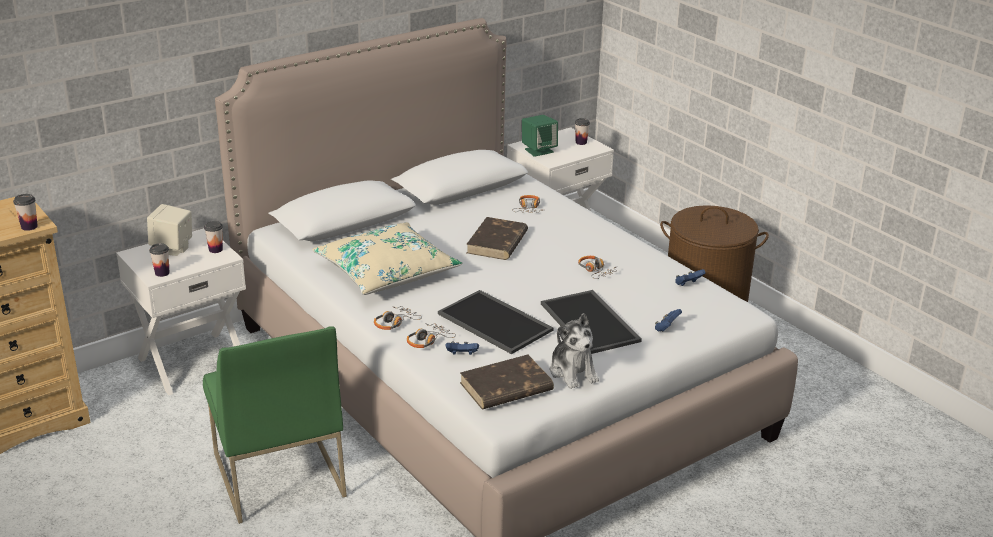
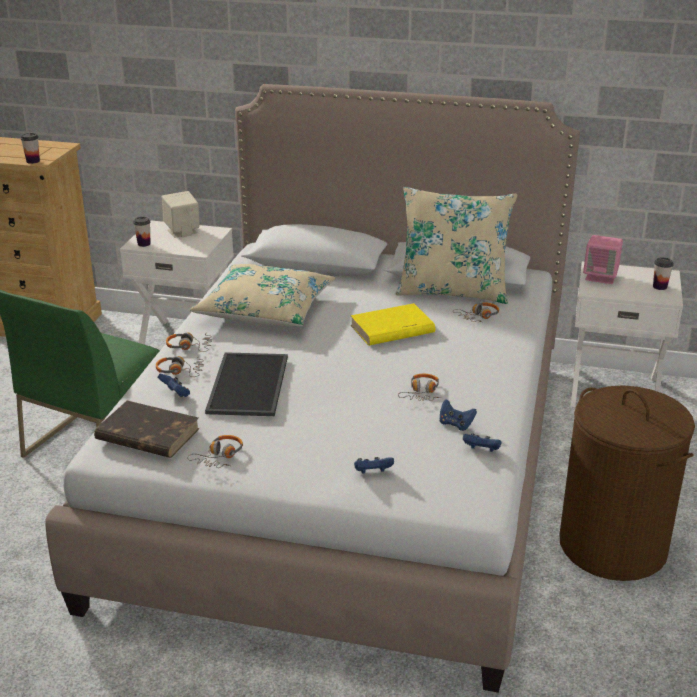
camera: 50 degrees right, 0 degrees up
(215, 249) = (203, 244): cup -> none
(479, 199) = (452, 291): none -> beige pillow
(497, 243) = (391, 329): brown book -> yellow book
(539, 150) = (600, 277): green speaker -> pink speaker
(573, 372) = (219, 457): plush toy -> headphones
(591, 322) = (322, 430): tray -> none
(648, 278) = (455, 424): none -> blue game controller

